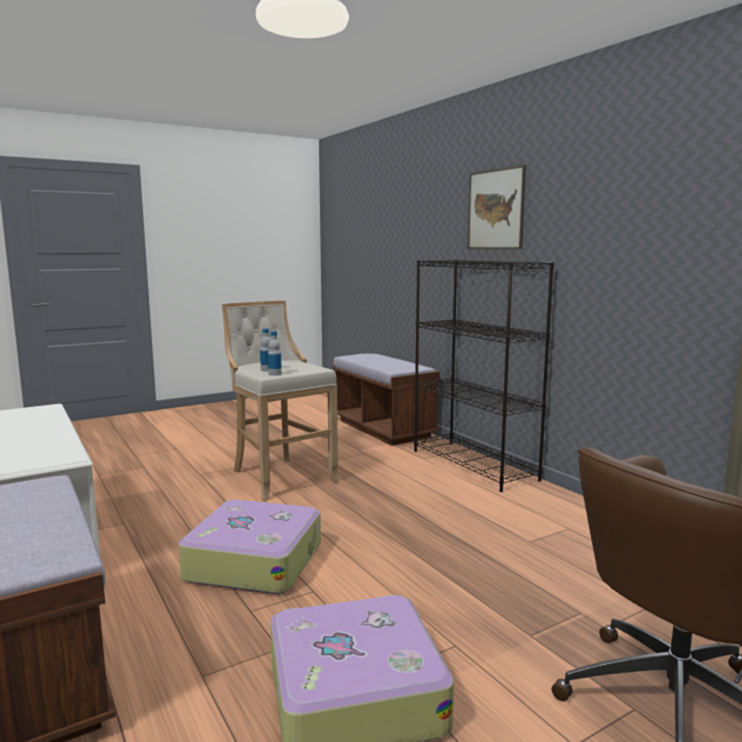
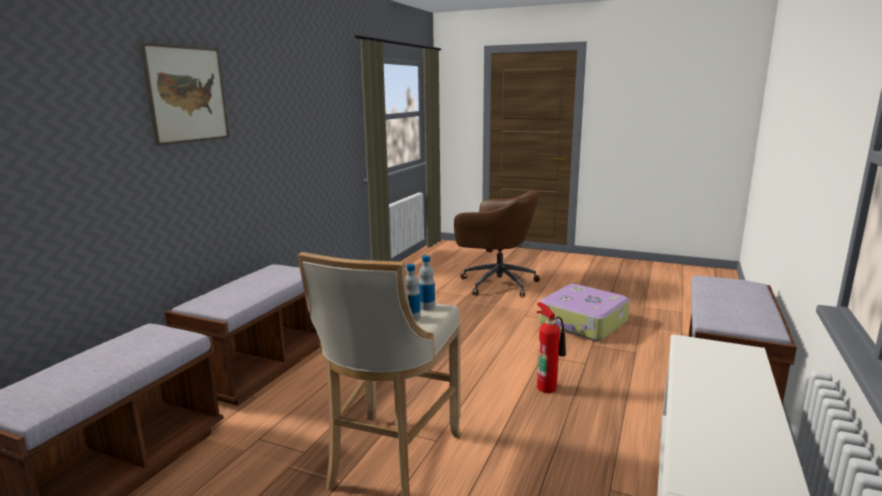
camera: 125 degrees left, 5 degrees up
(254, 561) = (547, 386): suitcase -> fire extinguisher
(474, 465) = (260, 368): black bookcase -> brown bench

